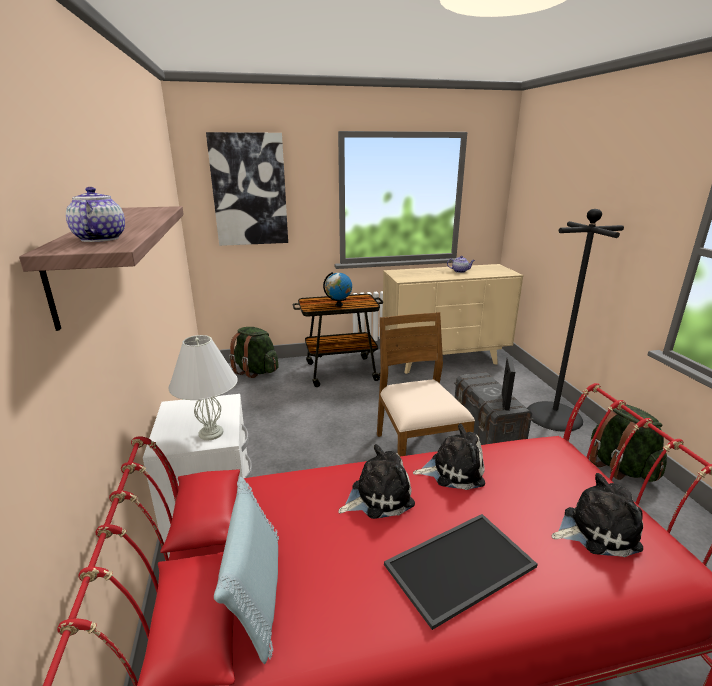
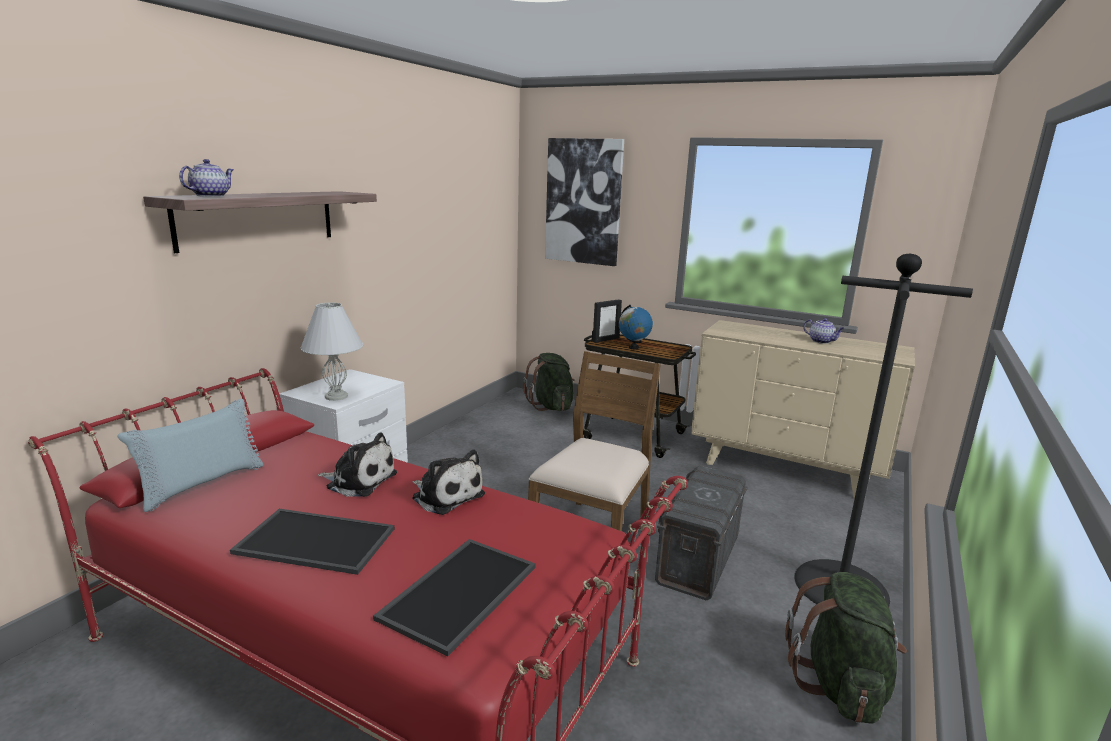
camera: 40 degrees right, 5 degrees down
(504, 401) = (702, 507): picture frame -> picture frame (605, 339)
(595, 530) = (458, 590): plush toy -> tray

